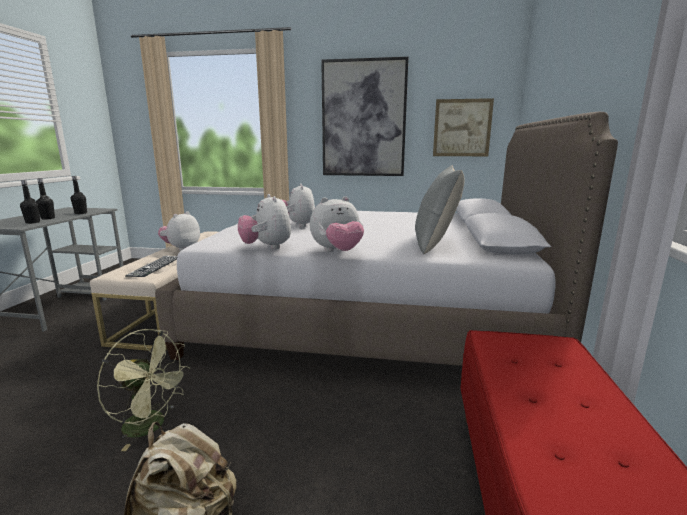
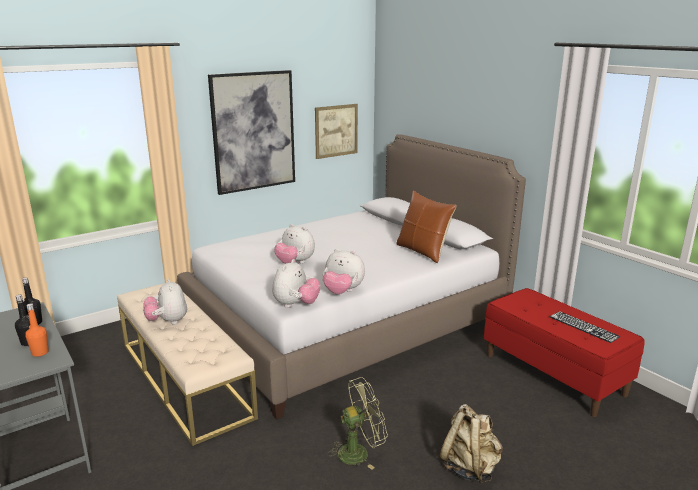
camera: 45 degrees left, 5 degrees up
(33, 222) = (40, 353): black bottle -> orange bottle
(155, 266) = (208, 345): keyboard -> keyboard (583, 326)
(337, 252) = (392, 279): plush toy -> plush toy (296, 305)
(435, 244) = (423, 252): grey pillow -> brown pillow

